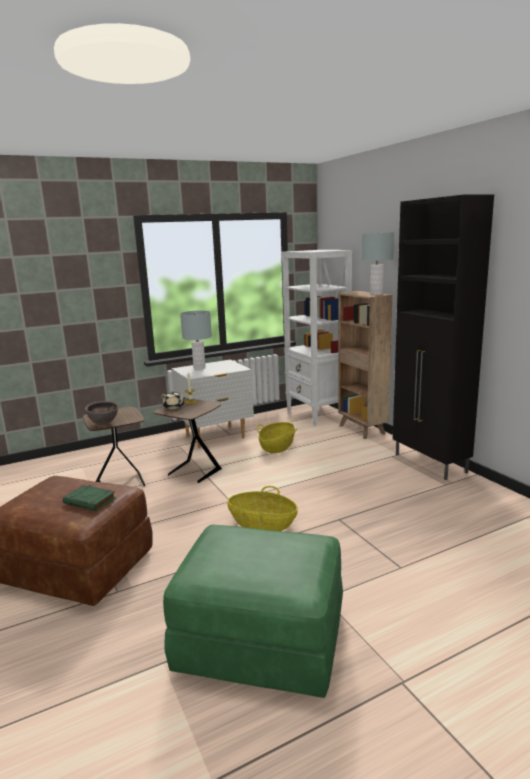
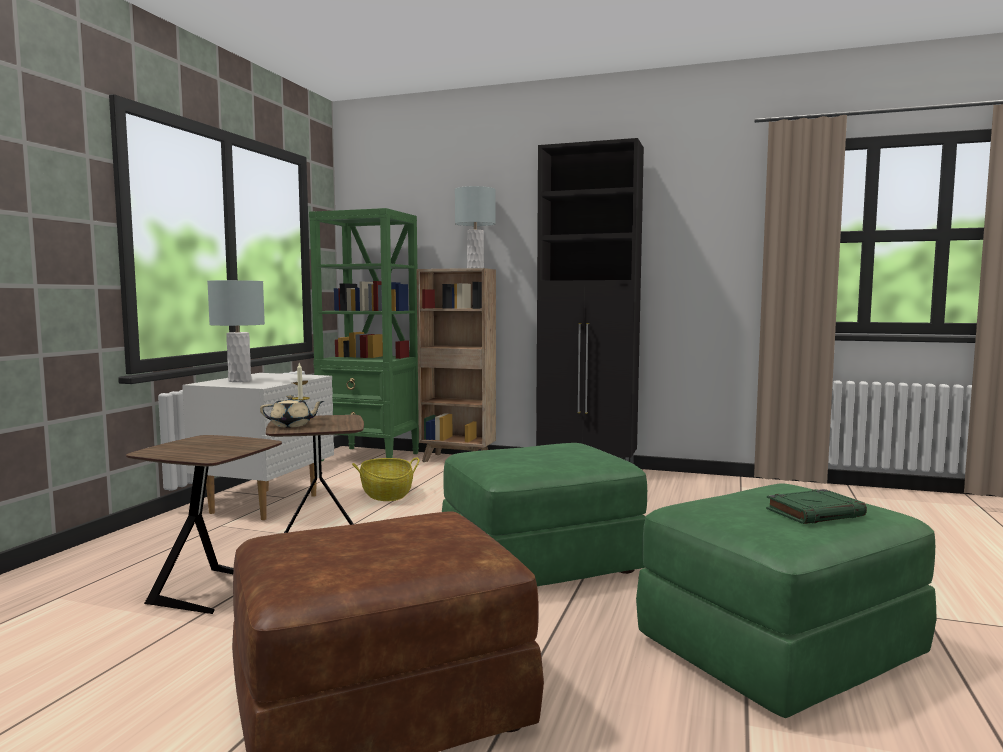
camera: 45 degrees left, 10 degrees down
(90, 501) = (439, 535): green book -> green book (815, 513)
(104, 424) = (218, 454): brown bowl -> none
(262, 524) = (541, 562): basket -> green ottoman
(317, 414) = (370, 457): white bookcase -> green bookcase

